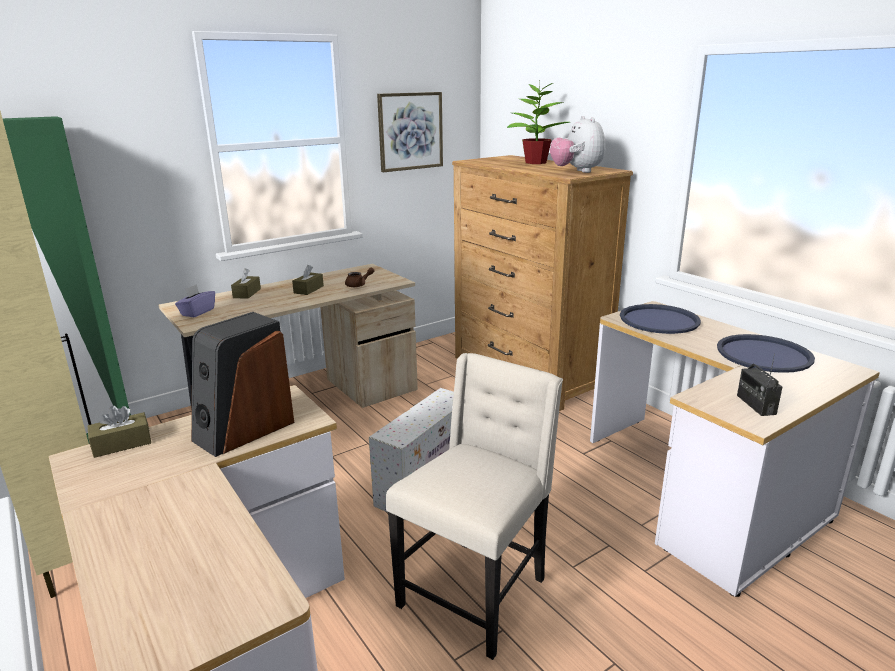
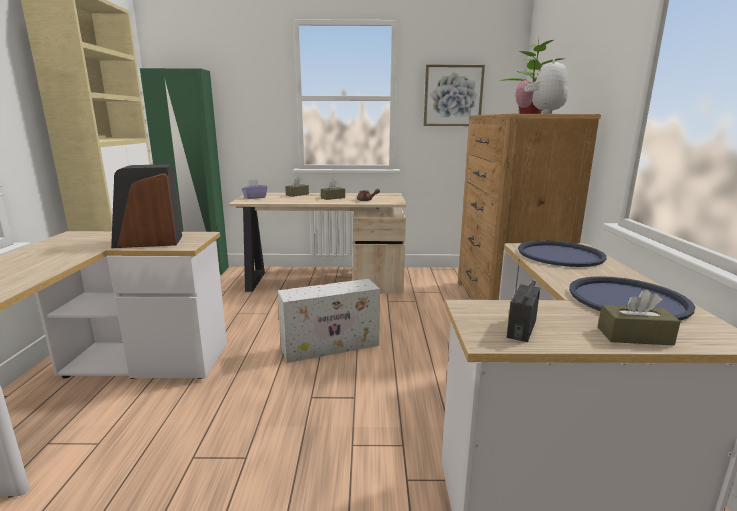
camera: 35 degrees right, 5 degrees down
(122, 444) = (96, 234): brown tissue box -> brown tissue box (634, 336)
(476, 592) = (264, 425): beige chair -> none

